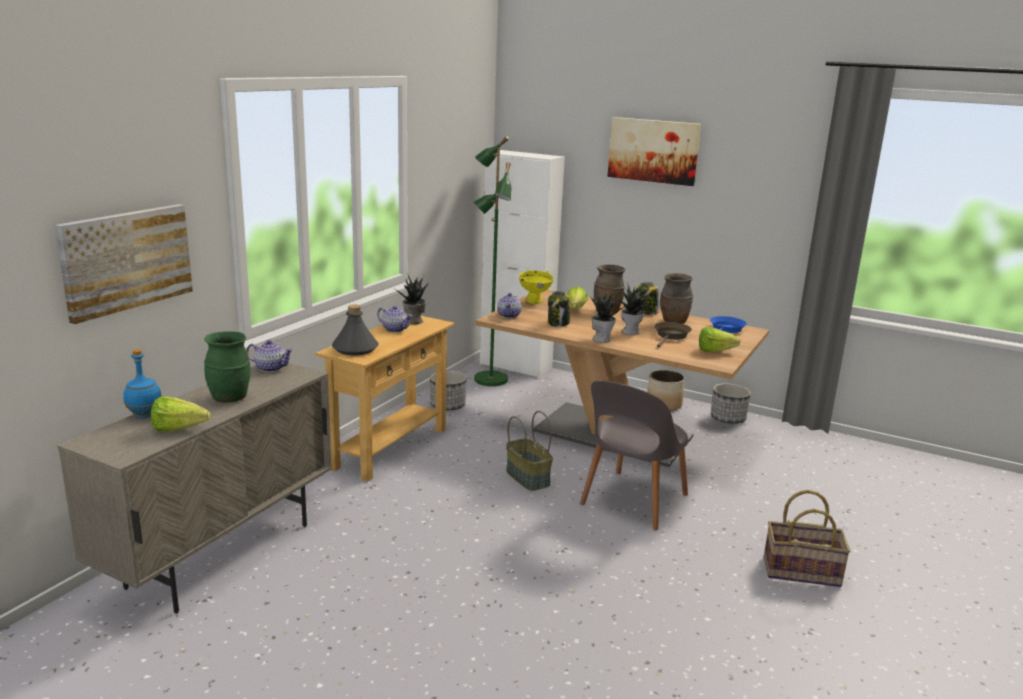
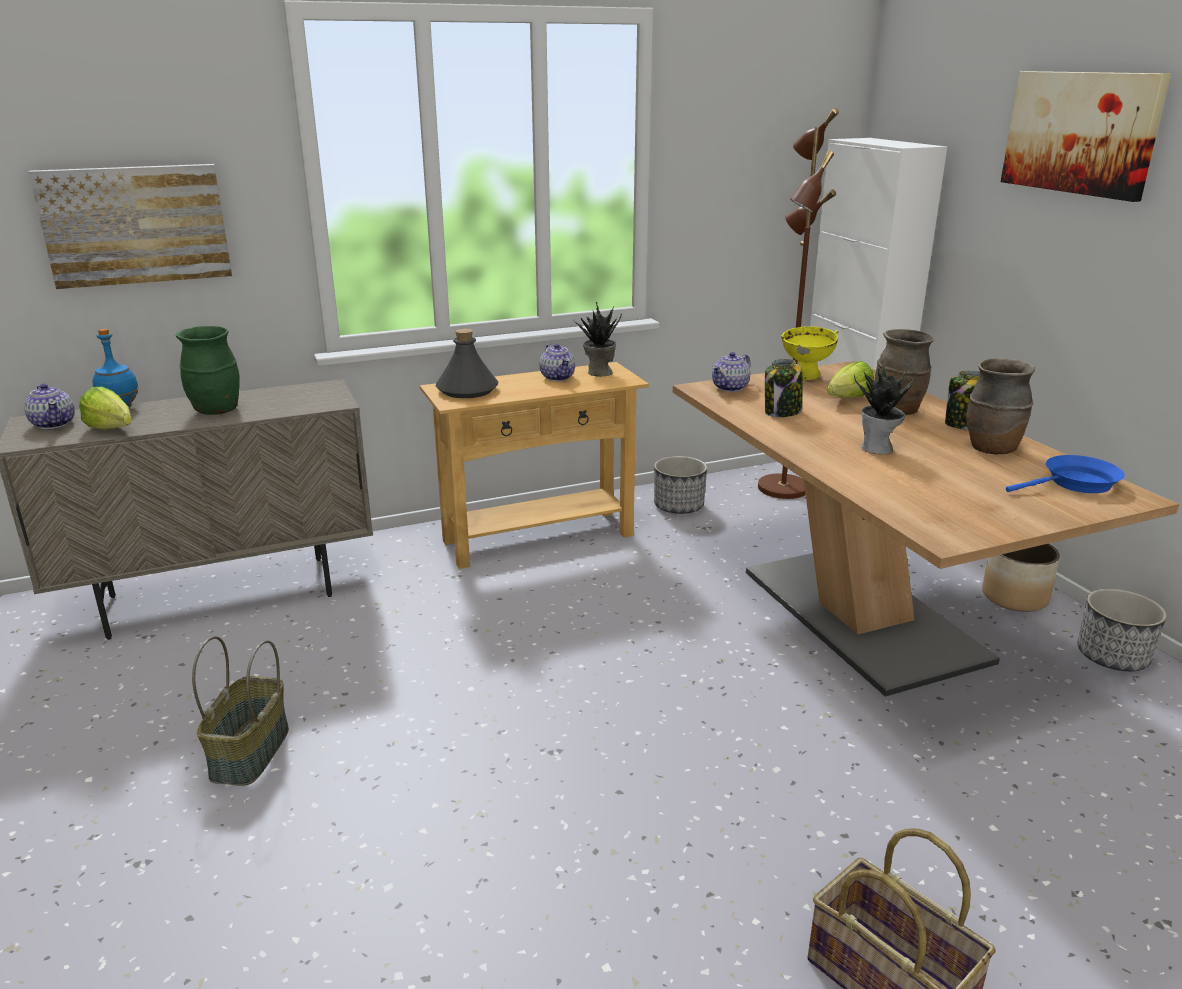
camera: 40 degrees right, 5 degrees up
(270, 368) = (318, 389): teapot -> teapot (54, 423)
(489, 380) = (781, 488): green floor lamp -> brown floor lamp
(528, 478) = (648, 633): basket -> basket (251, 753)
(602, 339) = (807, 448): potted plant -> none
(632, 501) = (749, 725): grey chair -> none
(671, 336) = (940, 470): brown frying pan -> none
(718, 352) = (984, 516): lettuce -> none

